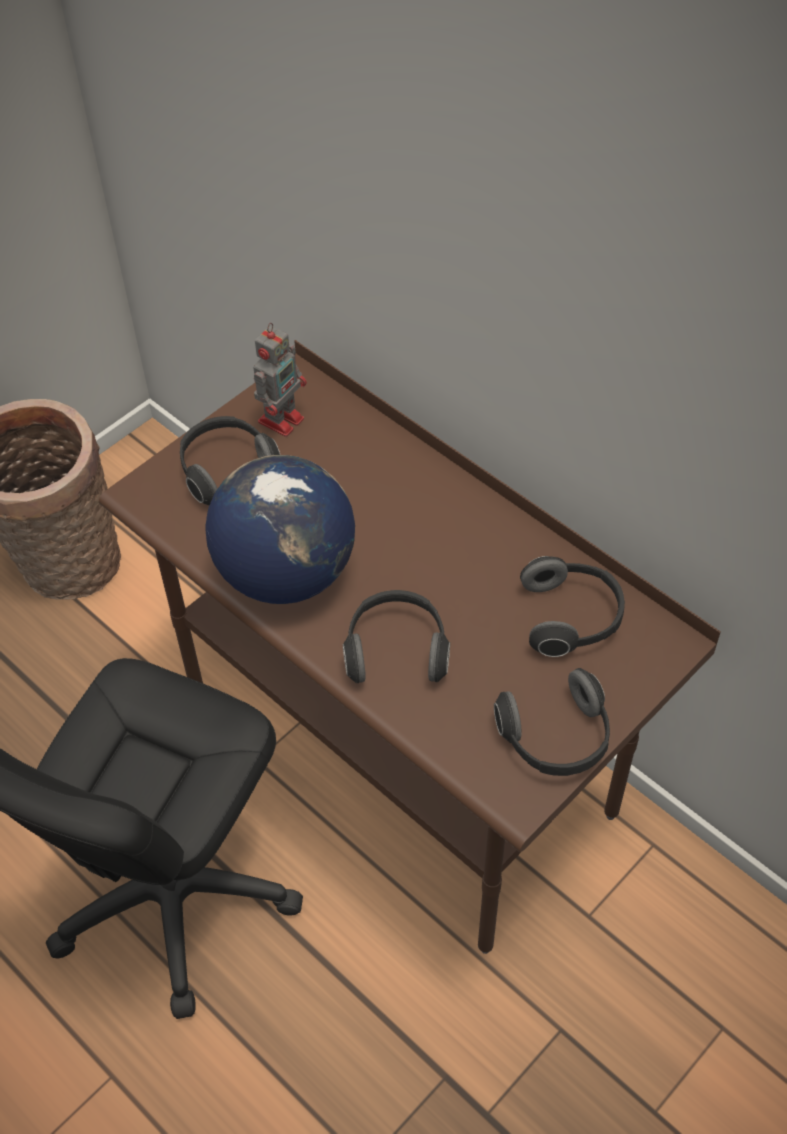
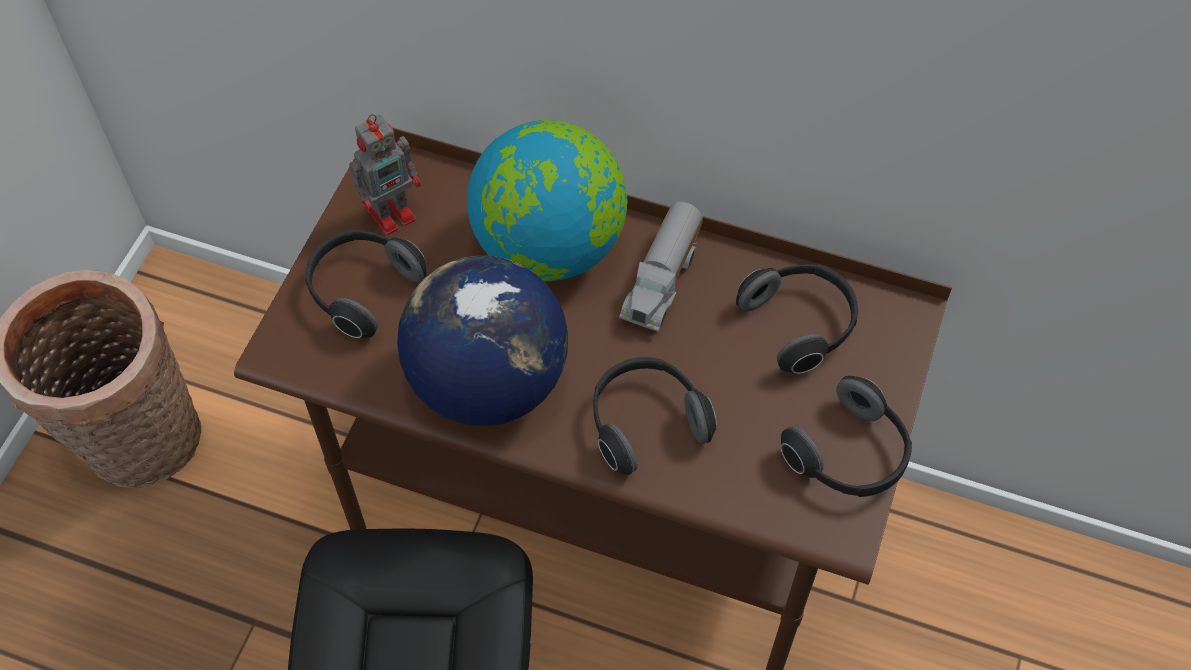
camera: 25 degrees left, 5 degrees up
(282, 418) = (393, 212): toy robot -> toy robot turned 45 degrees clockwise
(393, 486) = (550, 247): none -> globe
(472, 544) = (663, 281): none -> toy truck

